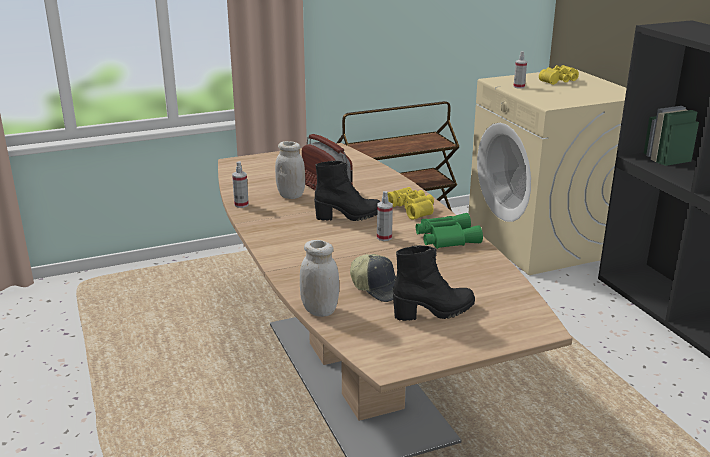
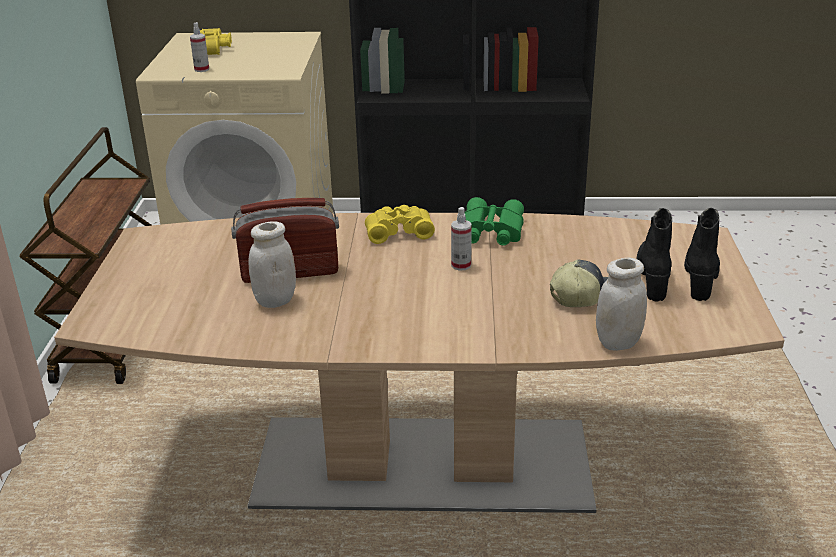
camera: 65 degrees left, 5 degrees up
(241, 204) = (267, 345): spray bottle -> none
(349, 216) = (382, 274): black boot -> black boot (700, 278)

